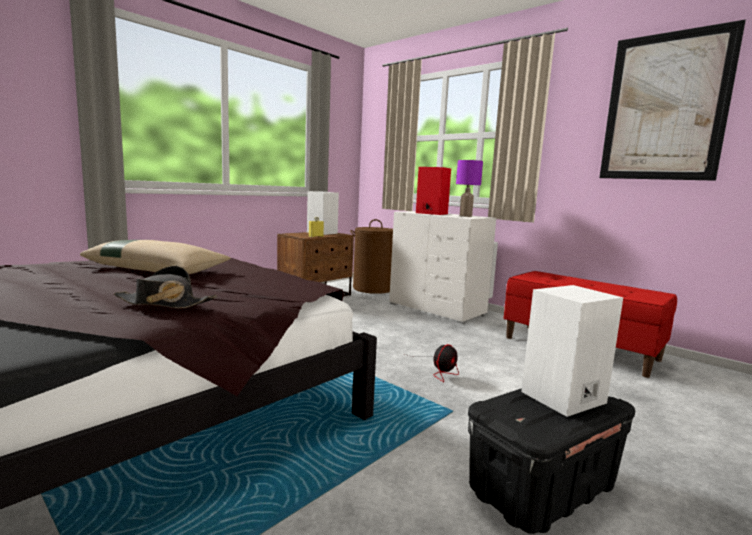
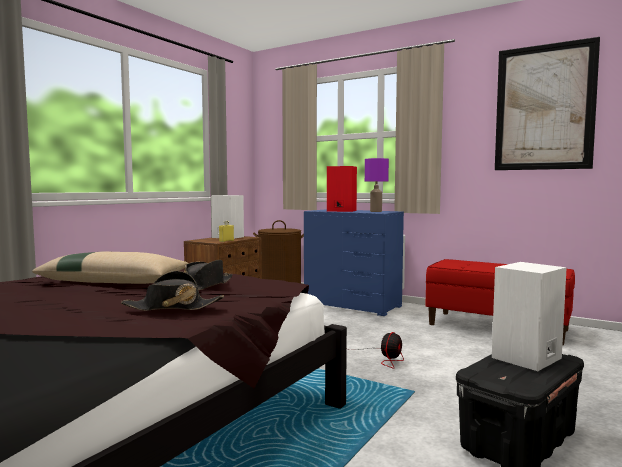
camera: 10 degrees left, 5 degrees down
(229, 282) = (205, 285): none -> black hat
(437, 309) = (353, 305): white dresser -> blue dresser

